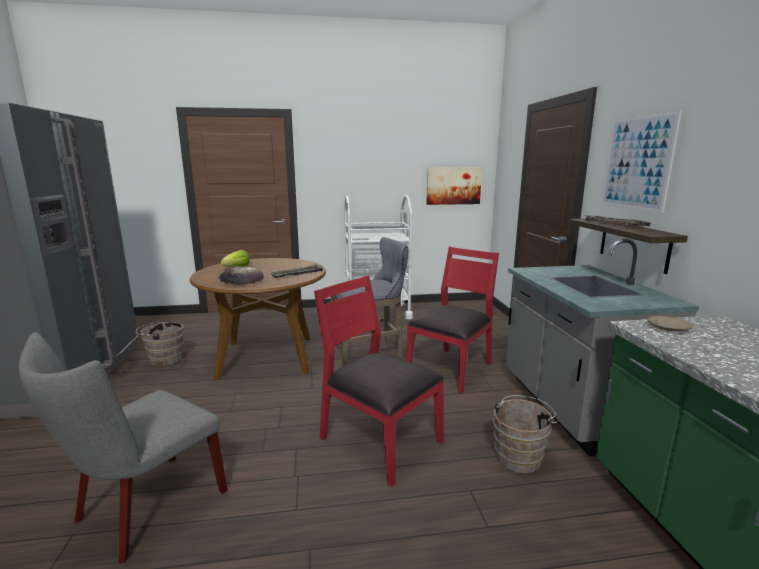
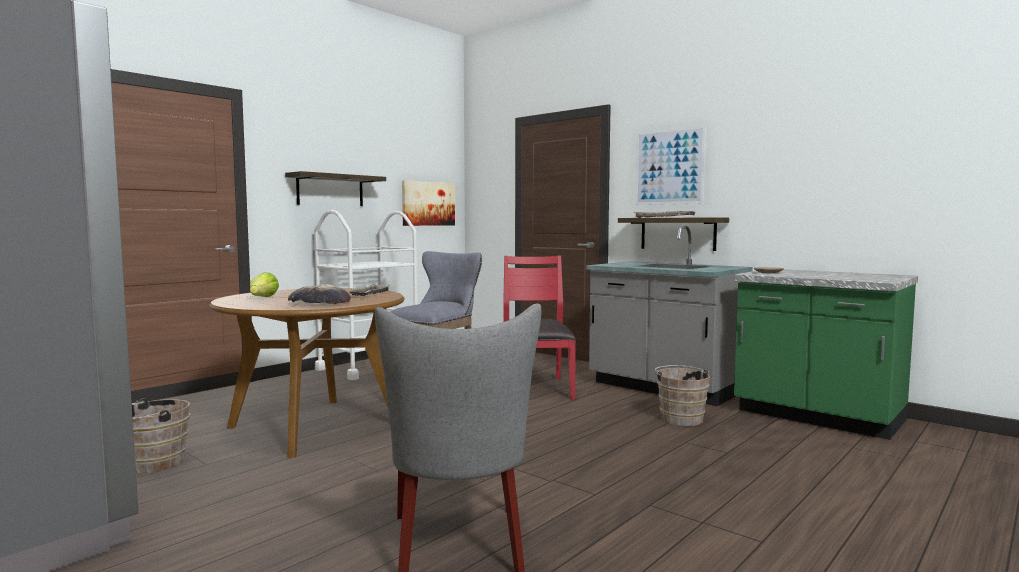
camera: 40 degrees left, 10 degrees down
(361, 178) = (330, 190): none -> shelf
(378, 440) = (571, 441): red chair -> none

